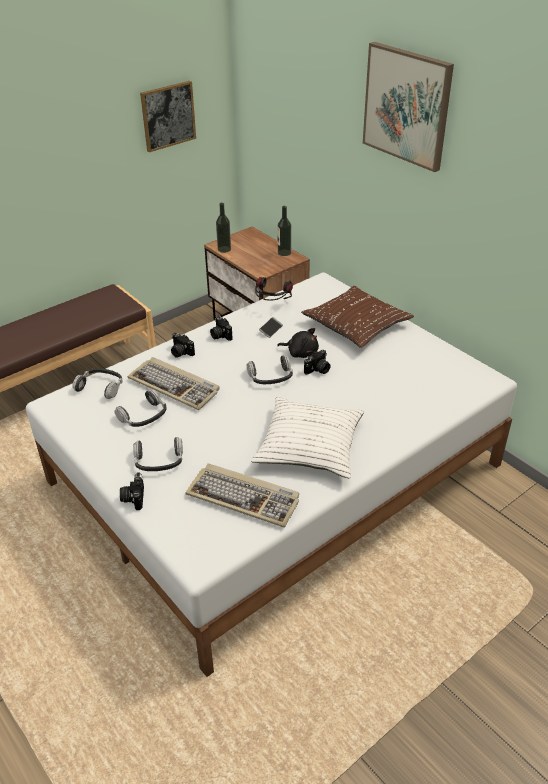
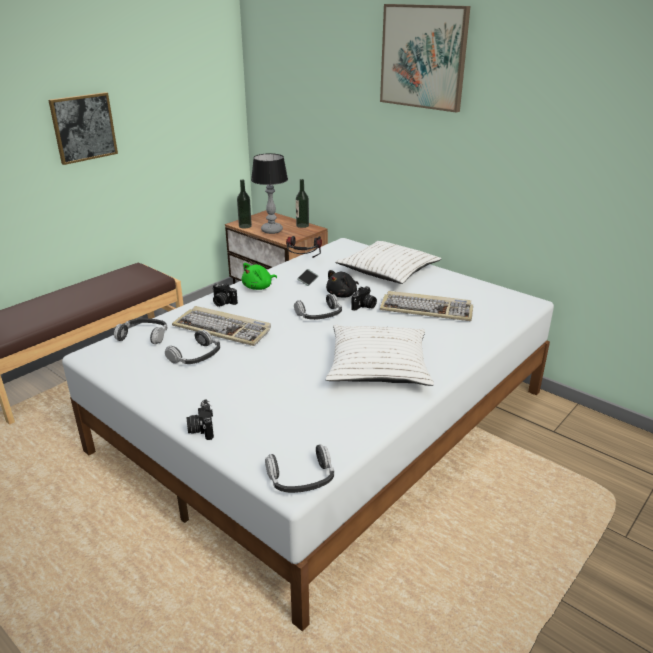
camera: 10 degrees left, 10 degrees down
(159, 461) = (222, 393): headphones -> headphones (301, 478)
(168, 116) = (187, 100): picture -> picture (83, 127)
(220, 335) = (259, 287): camera -> green plush toy
(244, 497) = (325, 416): keyboard -> keyboard (427, 309)
(250, 258) = (271, 230): none -> table lamp
(301, 353) = (343, 295): black plush toy -> black plush toy turned 120 degrees clockwise
(356, 324) = (388, 271): brown pillow -> white pillow

